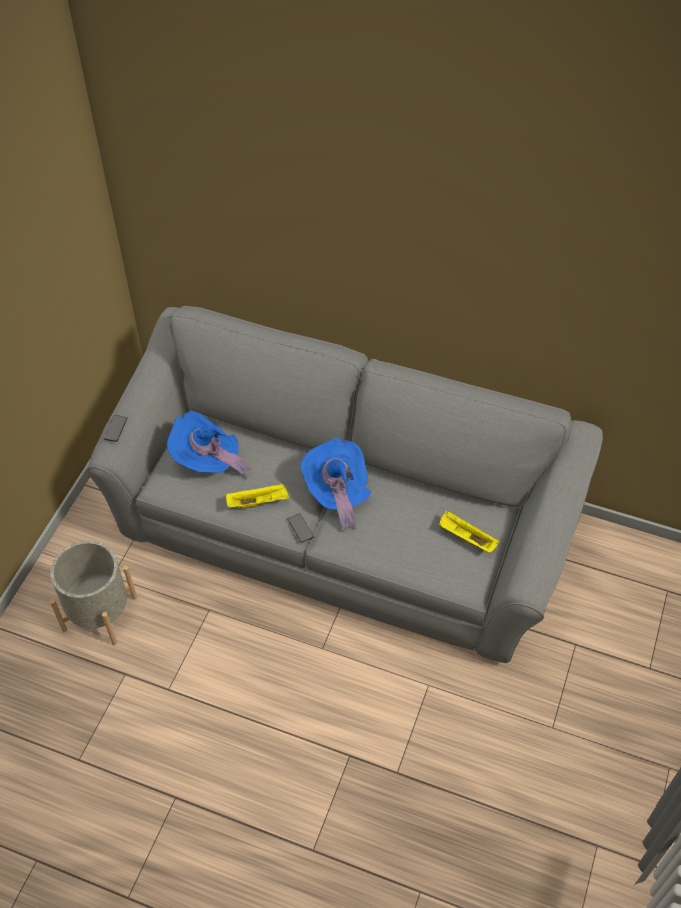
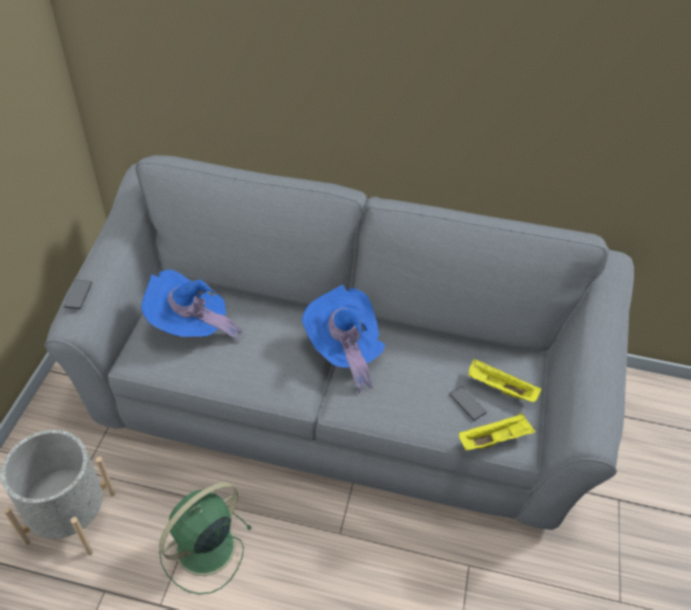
camera: 10 degrees left, 5 degrees down
(206, 649) = (203, 549): none -> green fan
(258, 502) = (254, 367): yellow tray -> yellow tray (494, 439)
(300, 528) = (308, 393): phone -> phone (467, 403)

